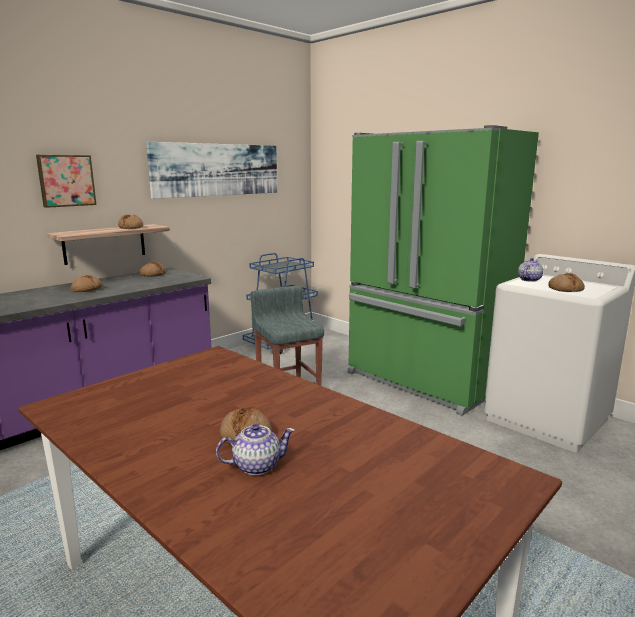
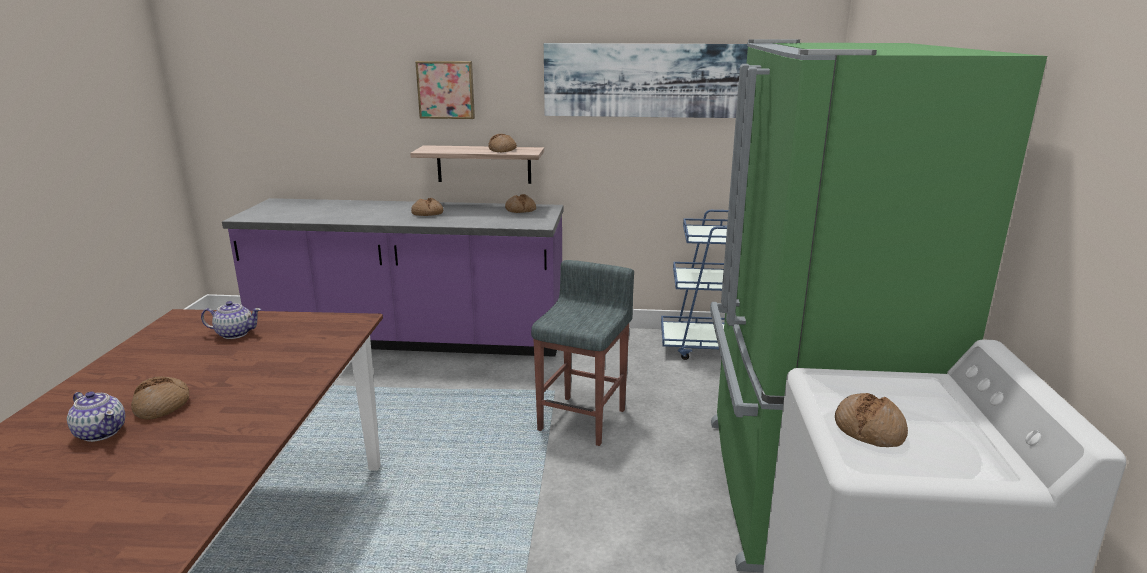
camera: 50 degrees right, 5 degrees up
(528, 280) = (876, 383): teapot -> teapot (234, 333)

